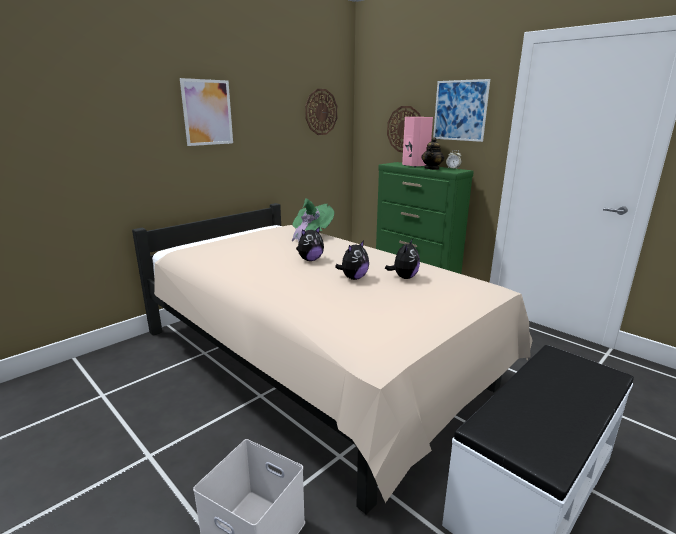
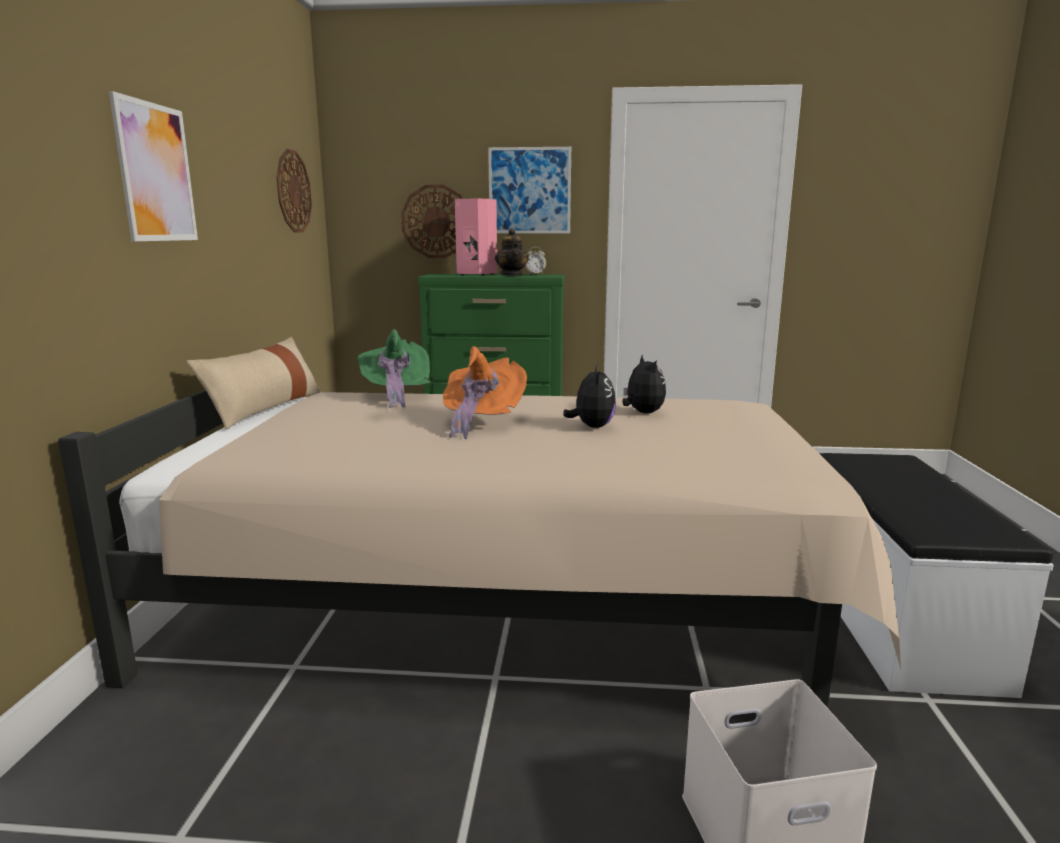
camera: 40 degrees left, 5 degrees down
(254, 229) = (265, 408): none -> beige pillow
(310, 260) = (481, 422): plush toy -> orange hat

